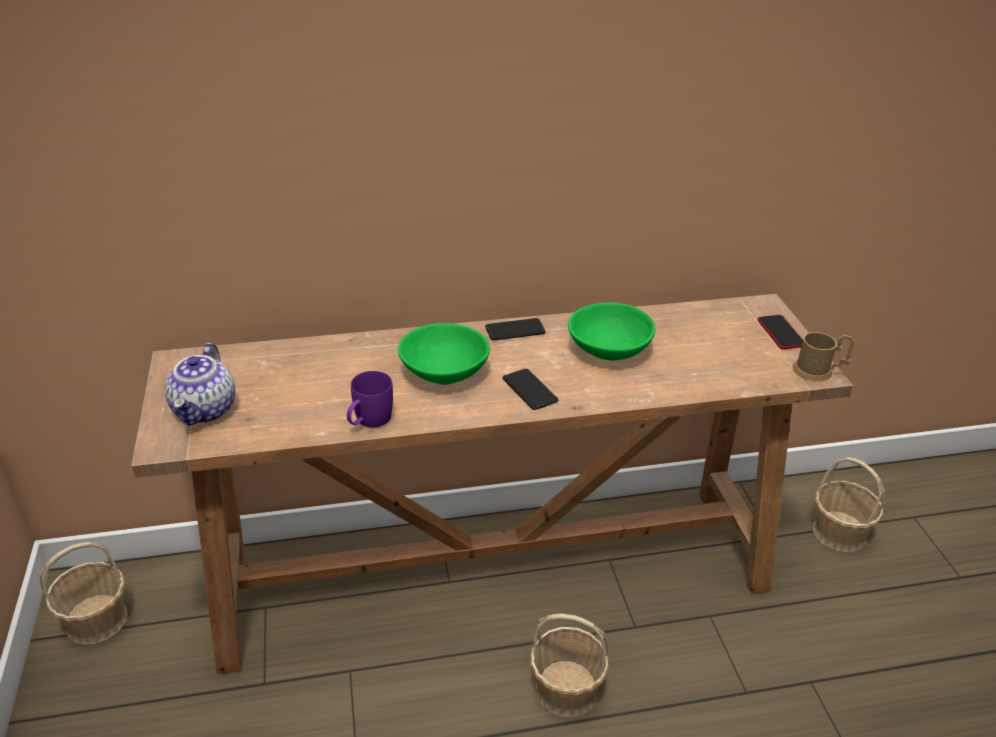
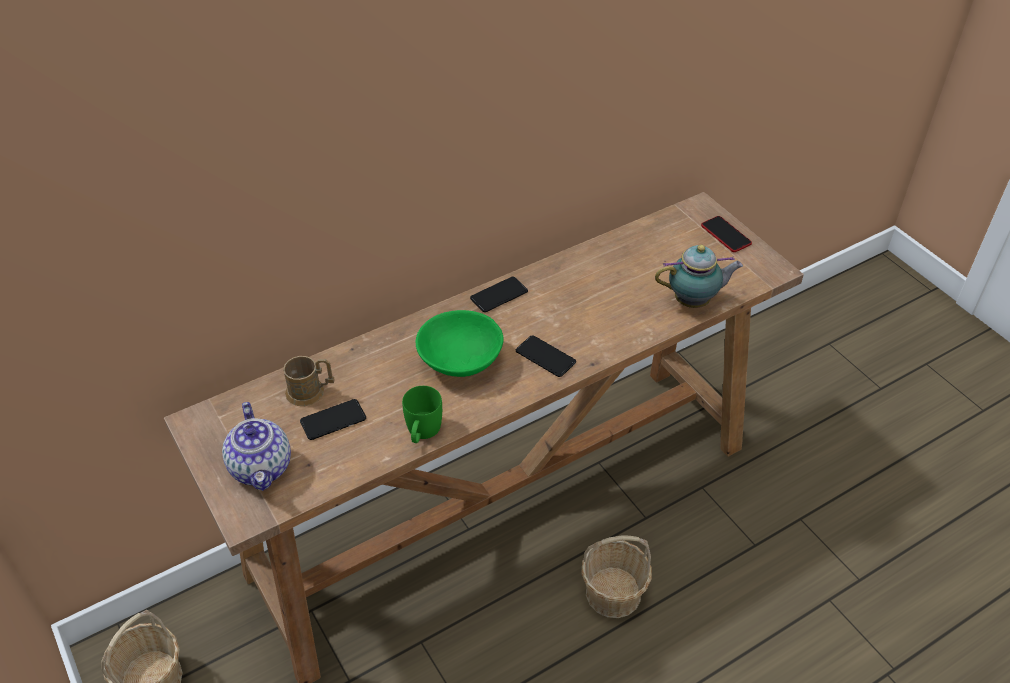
camera: 20 degrees left, 10 degrees up
(294, 390) = (333, 420): none -> phone
(369, 421) = (422, 432): purple mug -> green mug
(609, 350) = (592, 294): green bowl -> none
(714, 381) = (694, 301): none -> teapot
(818, 371) = (772, 268): brown mug -> brown mug (311, 391)
(839, 532) = (775, 376): basket -> none

